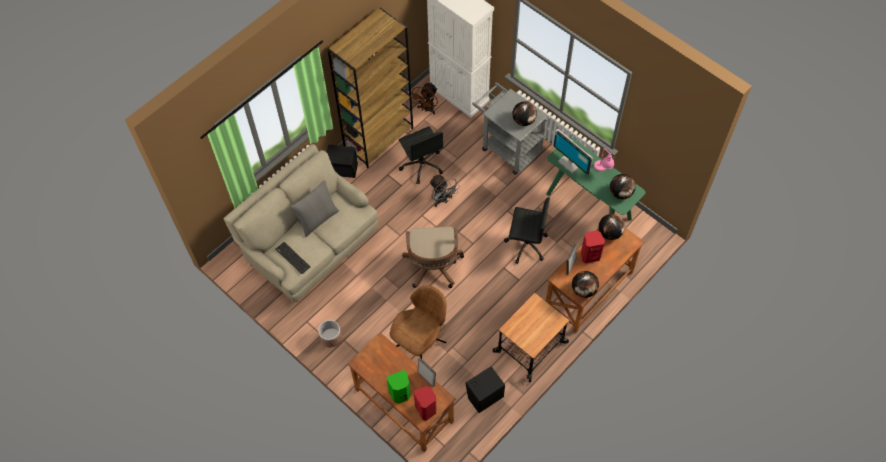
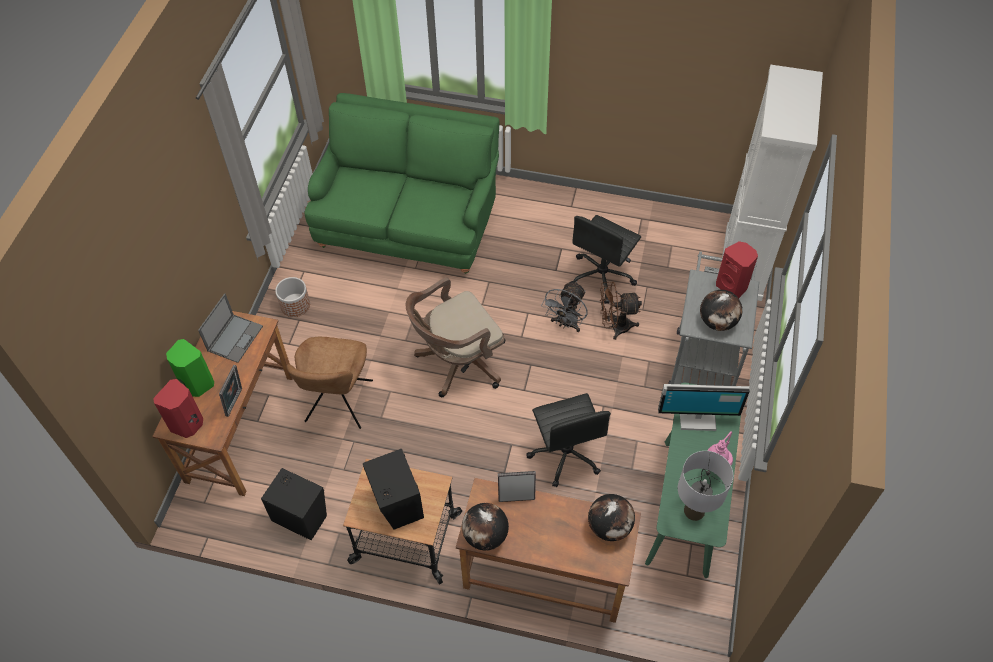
camera: 60 degrees right, 5 degrees down
(292, 258) = (346, 193): keyboard -> none
(309, 244) = (409, 222): beige sofa -> green sofa
(317, 219) = (417, 190): grey pillow -> none
(343, 171) = (533, 203): black speaker -> black speaker (397, 503)
(378, 138) = (607, 214): brown bookcase -> none
(379, 360) = (235, 338): none -> laptop
(421, 344) = (338, 403): brown chair -> brown chair turned 90 degrees clockwise
(426, 109) = (689, 240): brown fan -> brown fan (615, 326)
(571, 162) = (697, 417): monitor -> monitor turned 105 degrees counterclockwise
(590, 255) = (551, 516): red speaker -> red speaker (732, 286)
(621, 193) = (694, 510): globe -> grey table lamp

